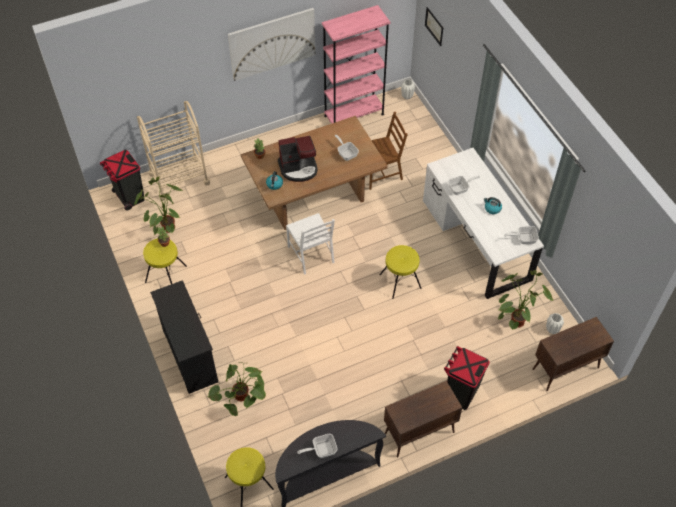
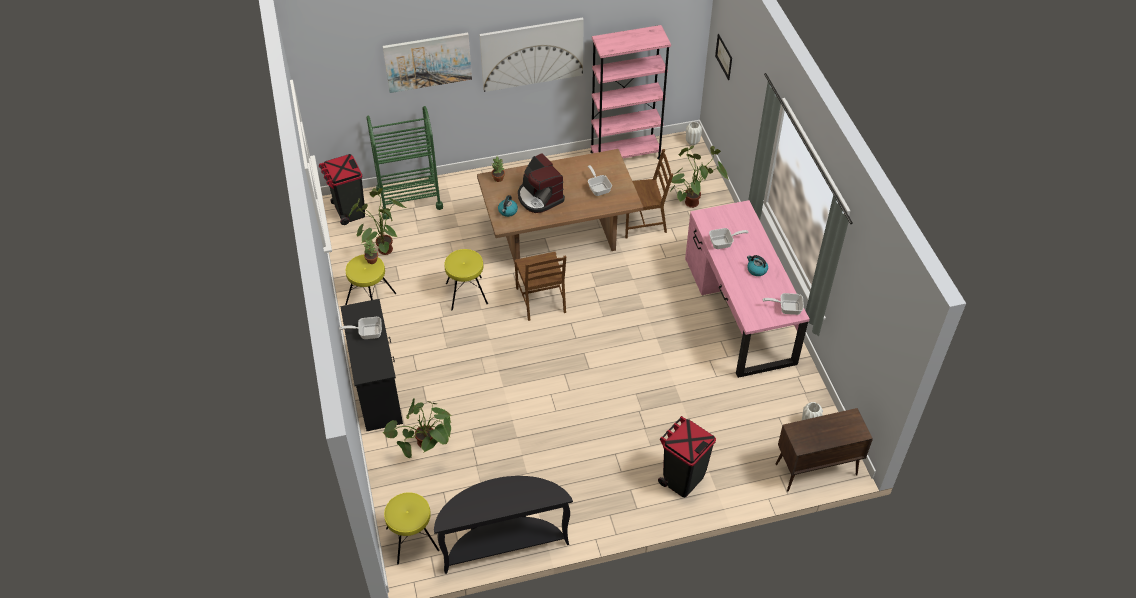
camera: 10 degrees right, 5 degrees down
(179, 178) = (409, 198): beige cart -> green cart
(185, 63) = (428, 62): none -> picture
(298, 168) = (539, 197): coffee machine -> coffee machine turned 60 degrees clockwise
(311, 254) = (541, 300): white chair -> brown chair
(321, 450) = (494, 504): frying pan -> frying pan (367, 332)
(400, 281) = (639, 343): yellow stool -> yellow stool (467, 293)
(418, 433) = (622, 515): brown cabinet -> none
(476, 240) = (739, 310): white desk -> pink desk
(516, 316) = (769, 402): potted plant -> potted plant (692, 198)

